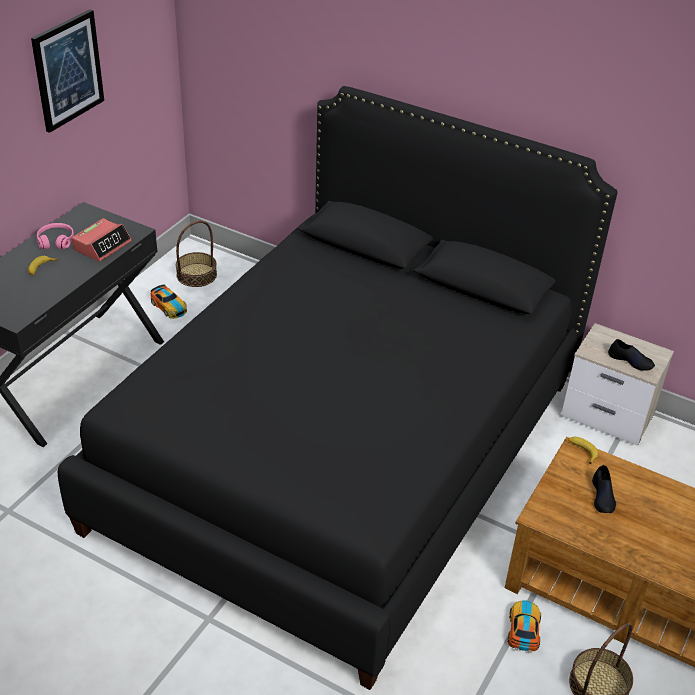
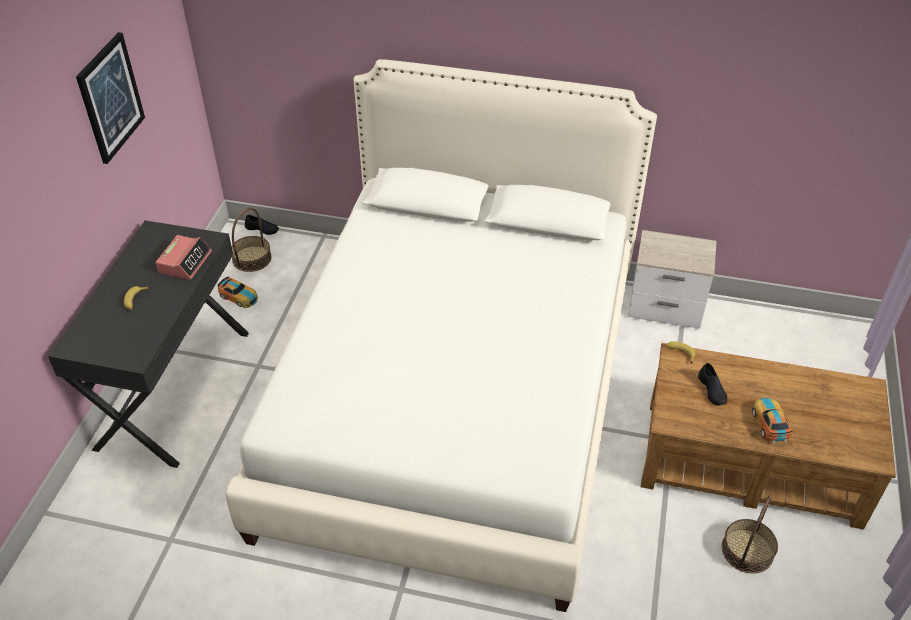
camera: 15 degrees left, 5 degrees up
(56, 241) = (137, 268): pink headphones -> none
(343, 452) = (456, 399): black bed -> white bed
(523, 629) = (670, 519): toy car -> toy car (770, 423)
(630, 361) = (685, 258): black shoe -> black shoe (262, 229)

